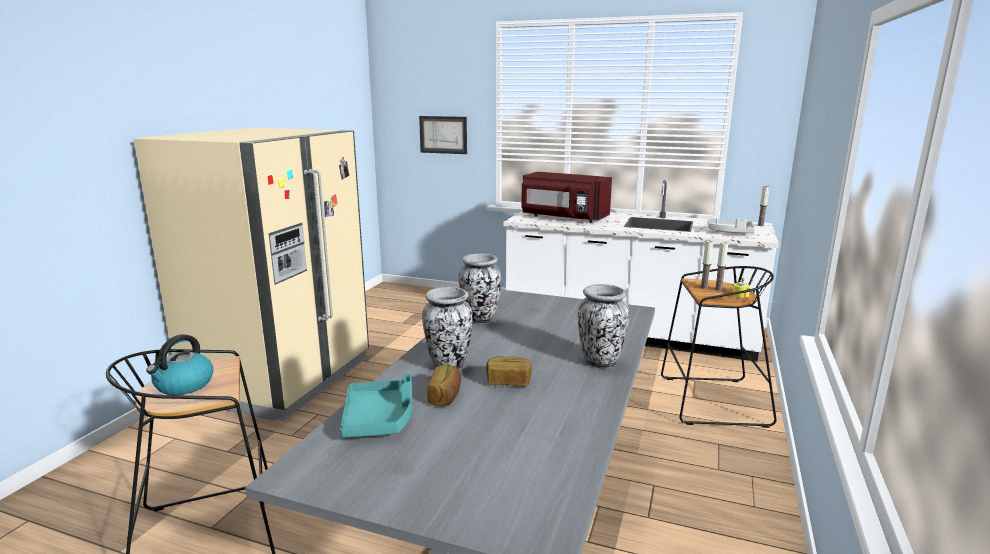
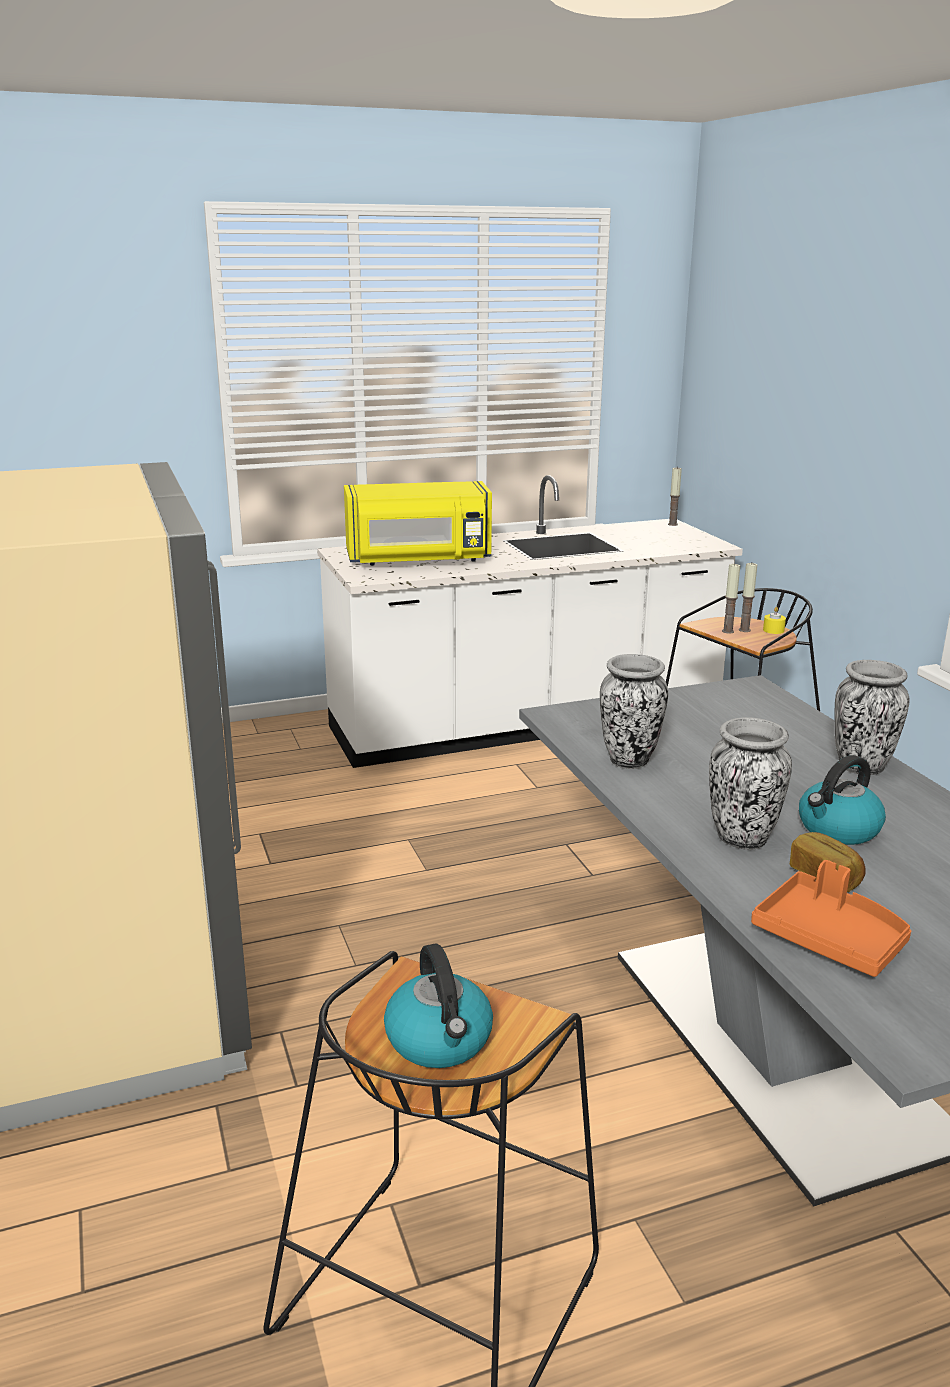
camera: 40 degrees left, 5 degrees up
(379, 419) = (830, 938): turquoise tray -> orange tray
(443, 134) = (107, 430): picture -> none
(508, 381) = (838, 829): bread -> kettle
(563, 217) = (419, 560): red microwave -> yellow microwave
(730, 232) = (666, 542): grey tray -> none

